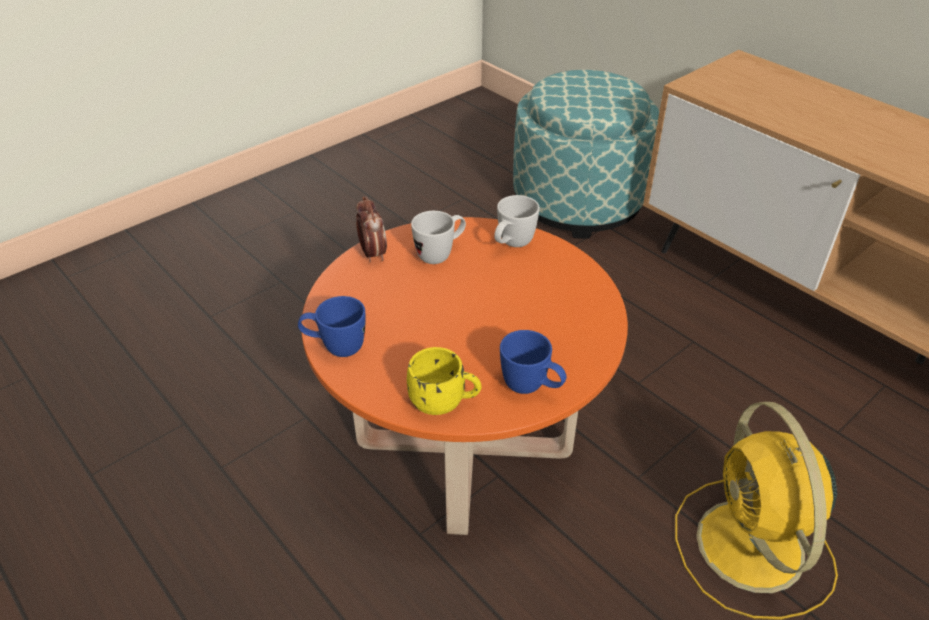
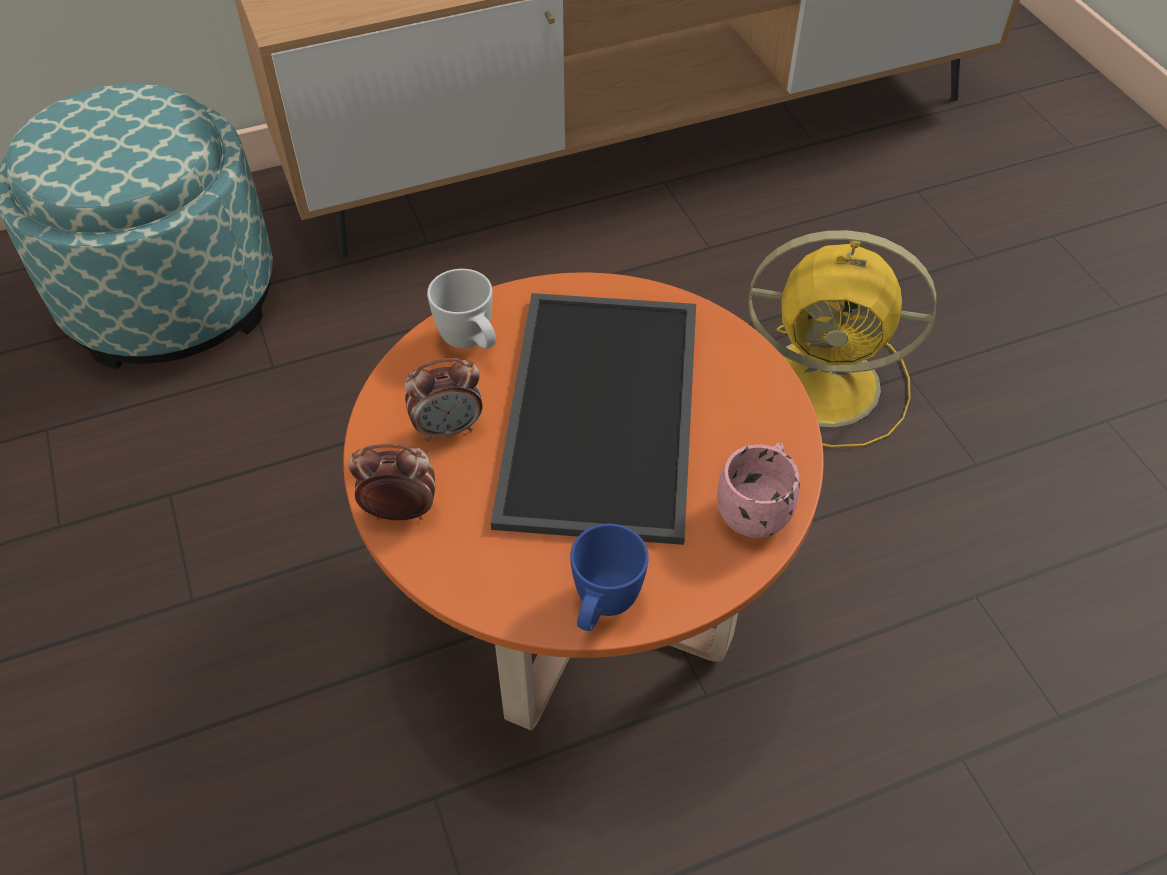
camera: 70 degrees left, 10 degrees up
(440, 254) = (448, 428): white mug -> alarm clock
(444, 402) = (757, 507): yellow mug -> pink mug
(487, 314) = (606, 415): none -> tray
(531, 388) = (761, 413): blue mug -> none

